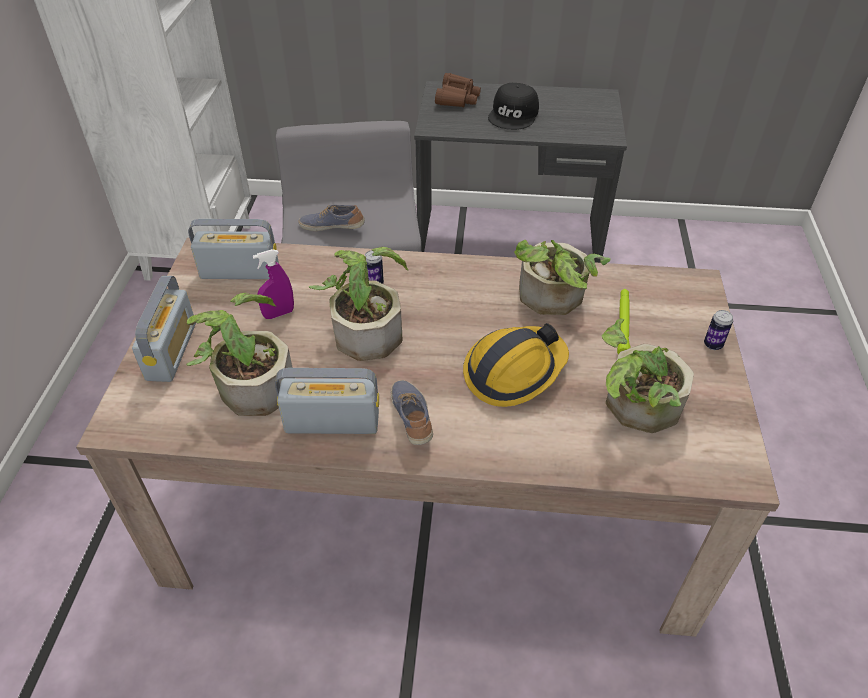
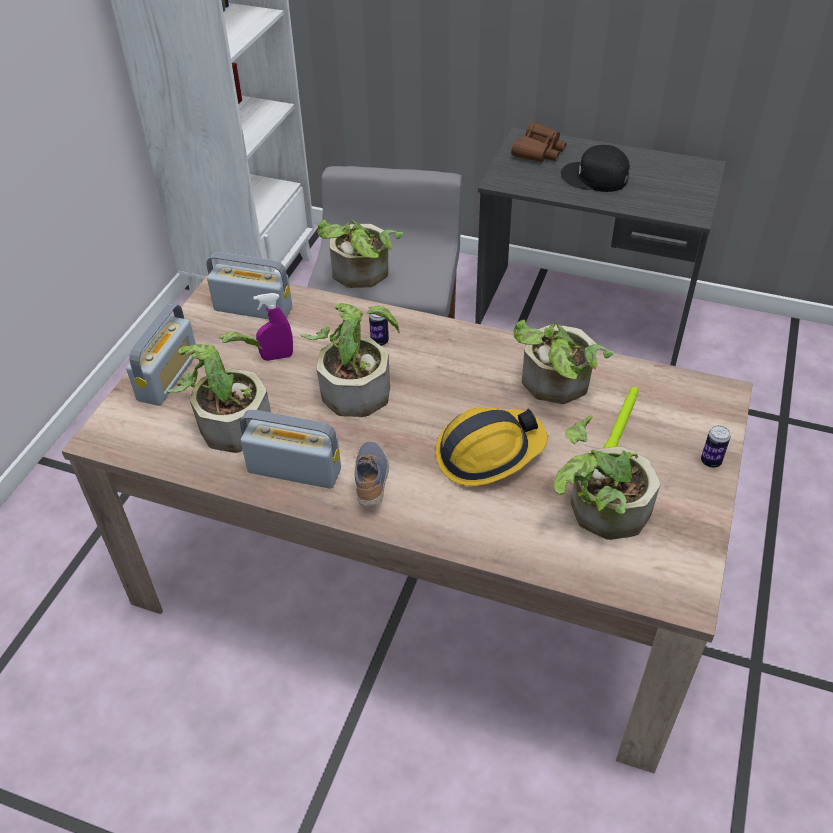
camera: 15 degrees right, 0 degrees up
(332, 227) = (361, 276): shoe -> potted plant
(514, 115) = (595, 177): black cap -> black cap turned 75 degrees clockwise

